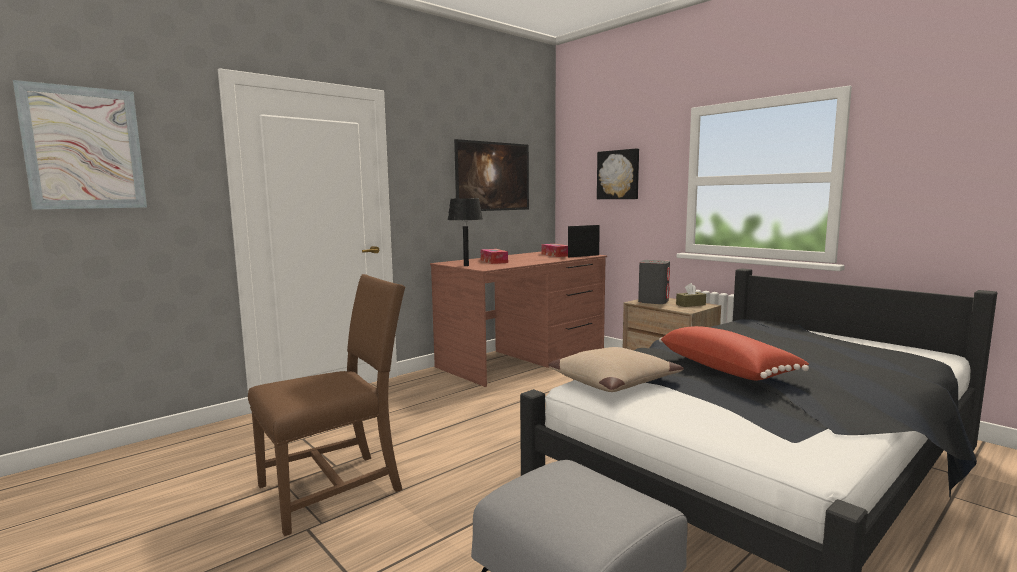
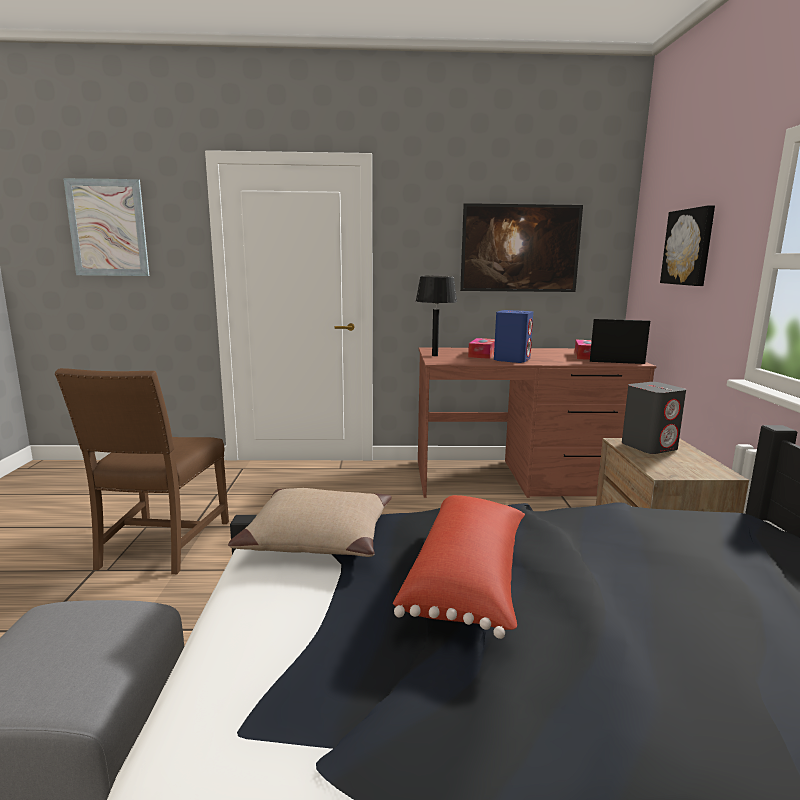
camera: 40 degrees right, 5 degrees up
(335, 488) = (161, 545): brown chair -> brown chair turned 90 degrees clockwise
(524, 261) = (512, 359): none -> blue speaker
(690, 304) = (694, 466): brown tissue box -> none

